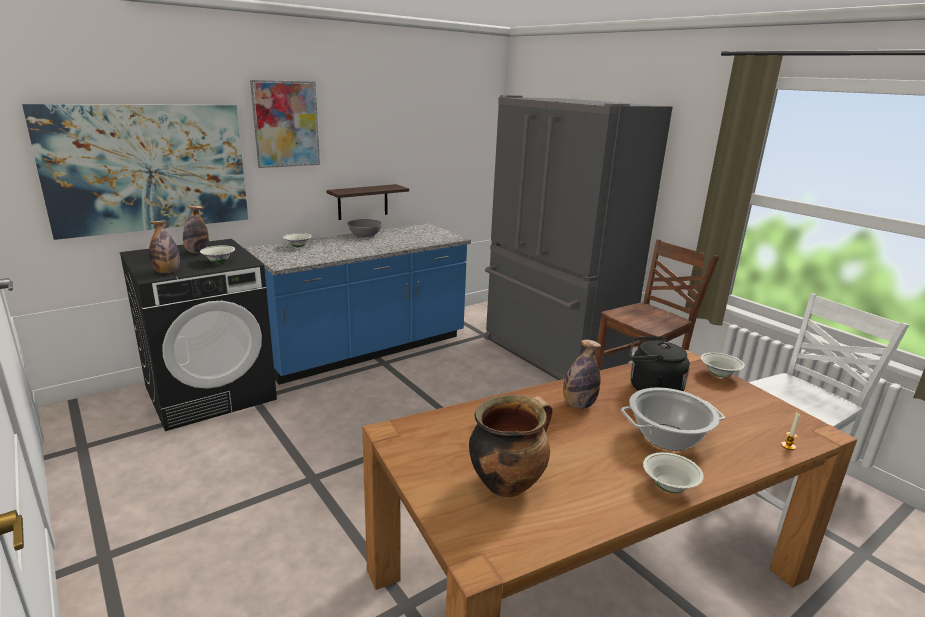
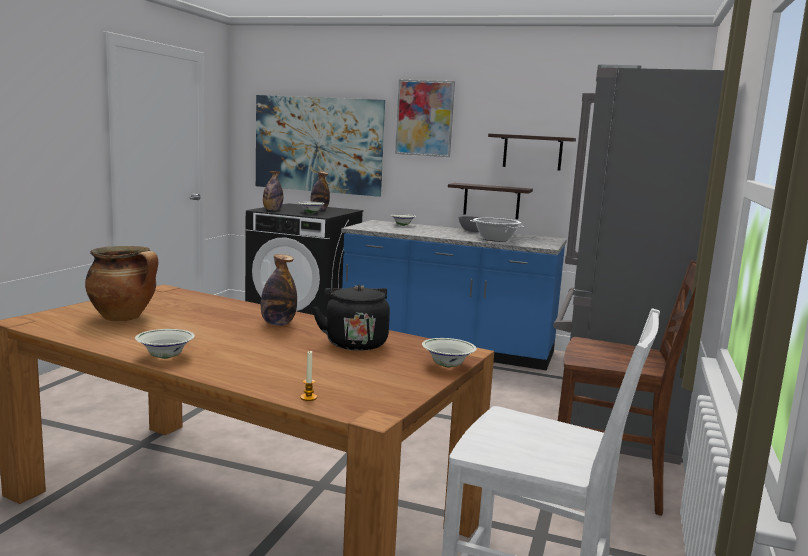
camera: 55 degrees right, 10 degrees down
(393, 150) = (532, 152): none -> shelf
(667, 438) = (257, 353): cooking pot -> cooking pot (495, 239)

